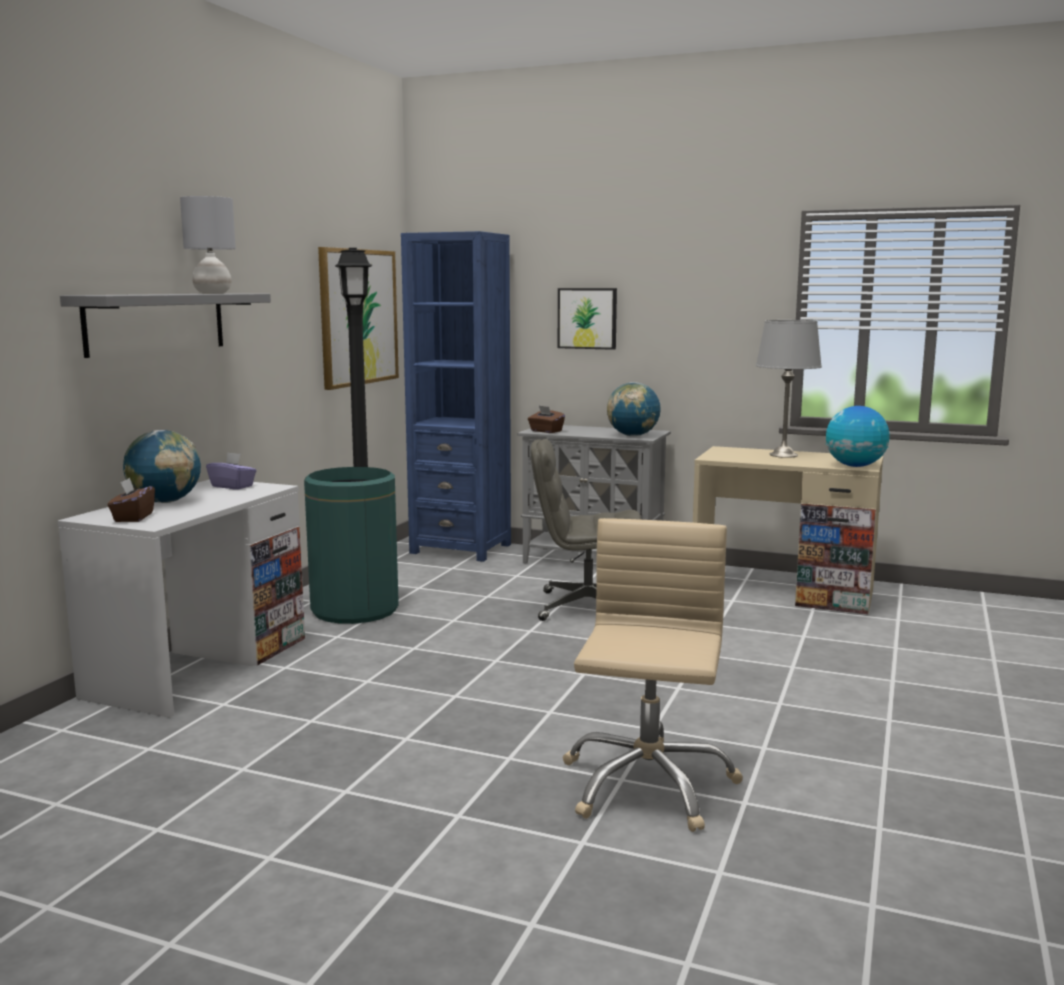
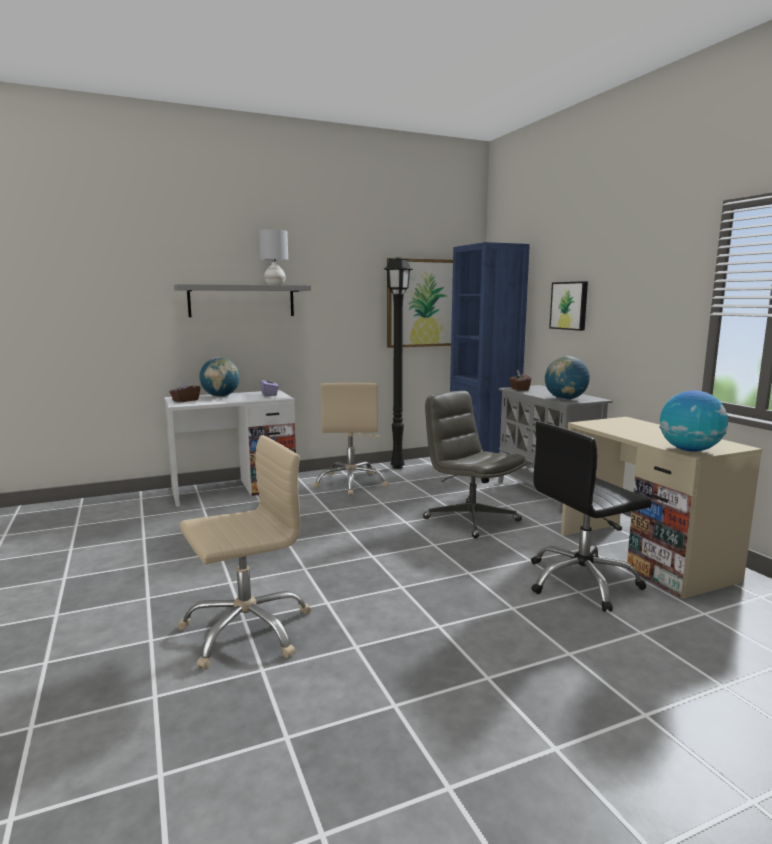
camera: 45 degrees right, 0 degrees up
(355, 610) = (351, 483): green trash can -> beige office chair
(783, 455) = (658, 431): grey table lamp -> none
(790, 628) = (582, 582): none -> black office chair

